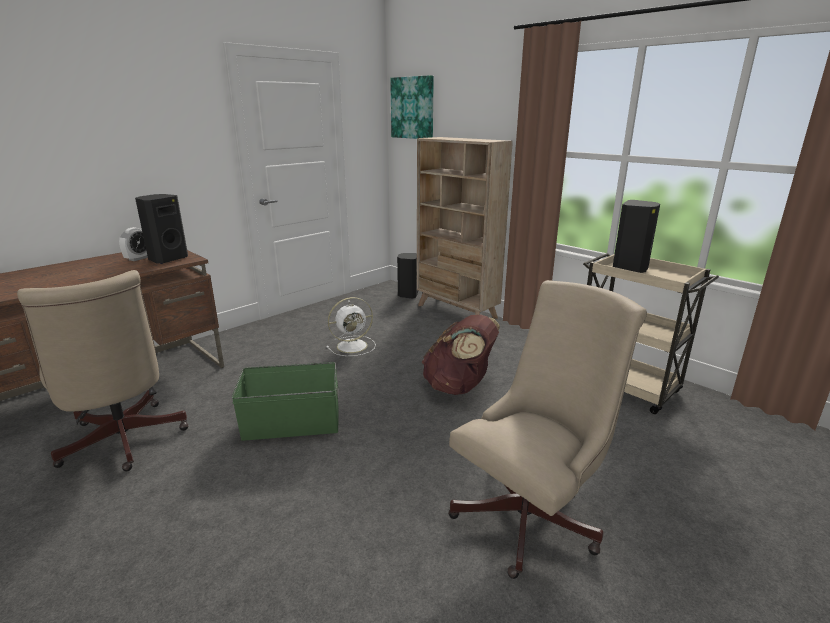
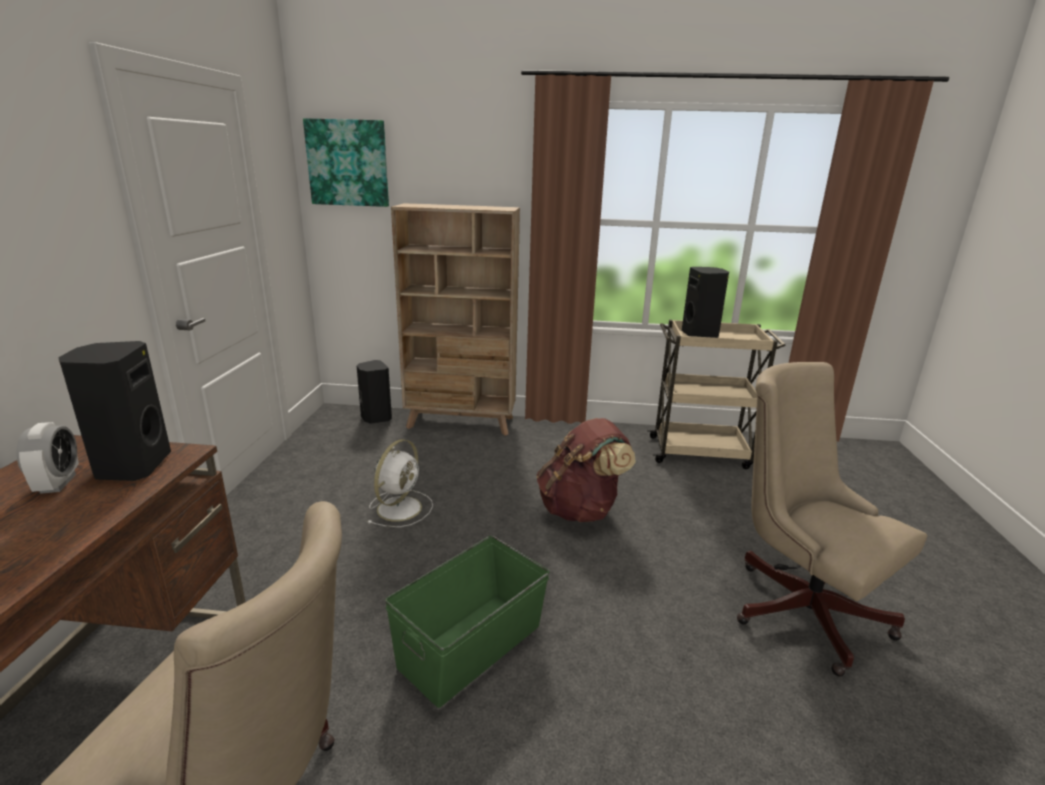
camera: 40 degrees left, 0 degrees up
(532, 514) = (799, 605): beige office chair -> beige office chair turned 45 degrees counterclockwise

